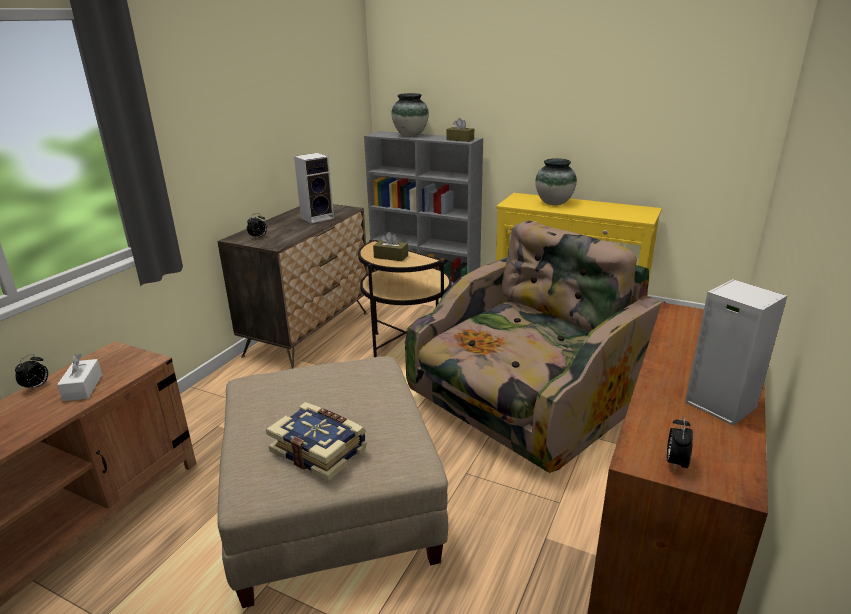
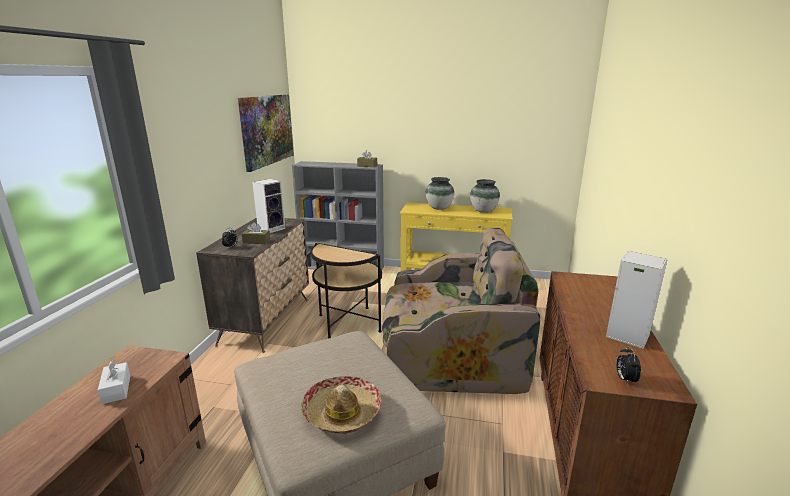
camera: 15 degrees left, 5 degrees down
(37, 387) = (69, 395): alarm clock -> none
(320, 450) = (342, 412): book -> hat
(329, 88) = (267, 130): none -> picture
(391, 257) = (338, 254): brown tissue box -> brown tissue box (256, 241)
(410, 135) = (328, 163): vase -> vase (483, 211)
(524, 402) = (450, 354): armchair -> armchair turned 60 degrees clockwise

